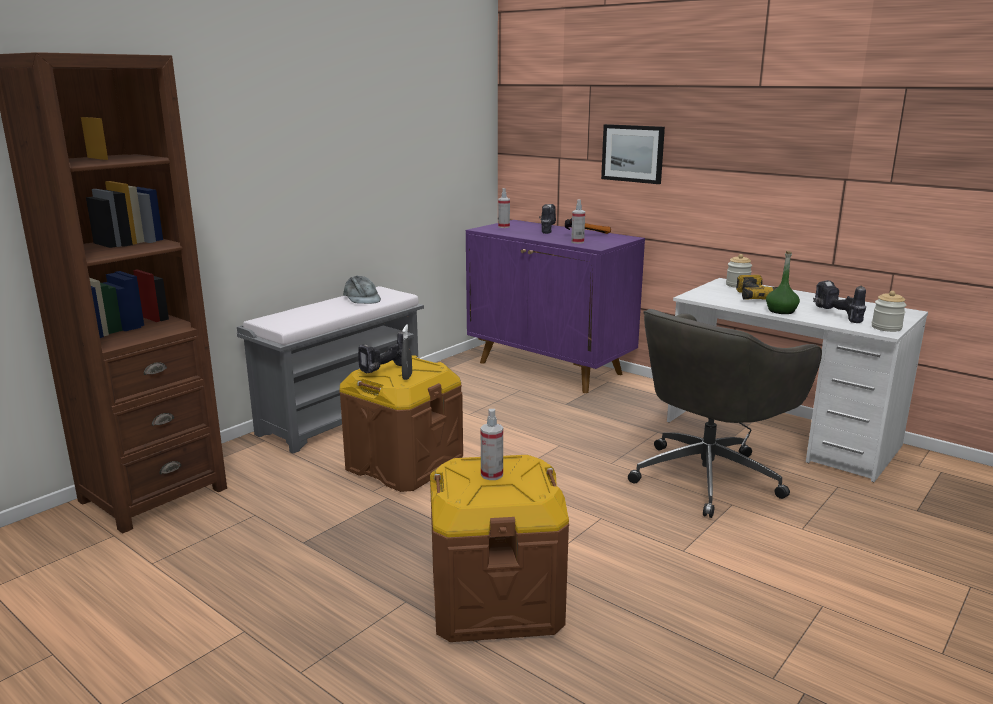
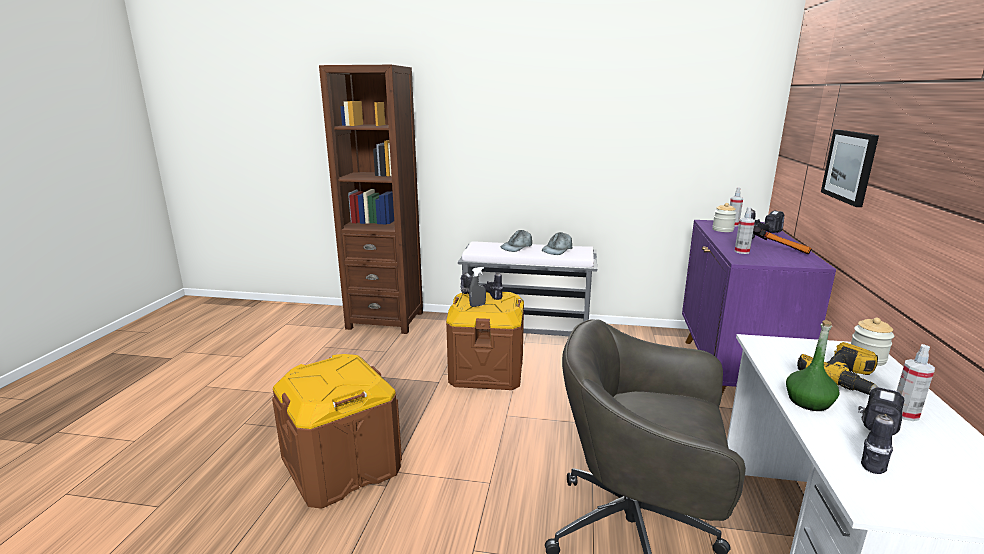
camera: 60 degrees right, 0 degrees up
(317, 309) = (517, 247): none -> grey cap
(492, 475) = (337, 373): spray bottle -> spray bottle (905, 414)
(886, 328) = (896, 504): jar -> jar (722, 230)

